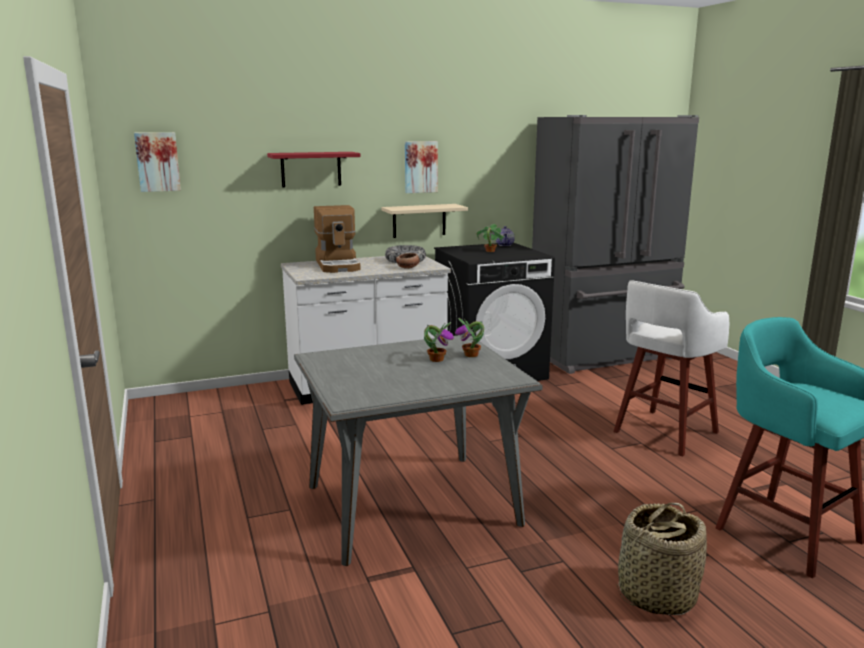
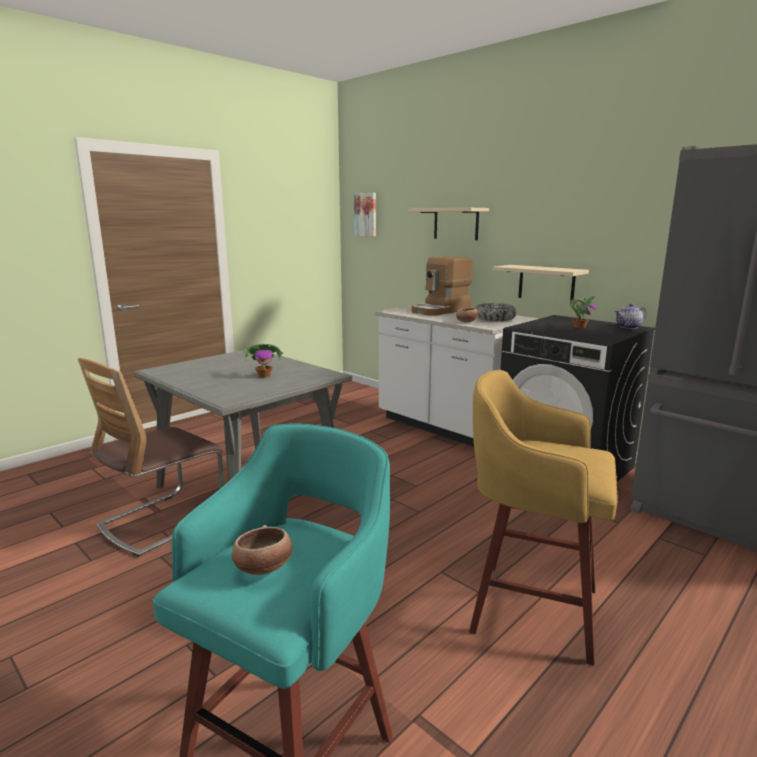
camera: 65 degrees right, 0 degrees up
(311, 169) = (456, 224): red shelf -> beige shelf
(420, 167) = (553, 225): picture -> none
(442, 566) = (162, 521): none -> chair
(471, 355) = (284, 382): potted plant -> none
(655, 594) = (128, 640): basket -> none
(663, 433) = (529, 608): white stool -> yellow stool
(821, 398) = (263, 568): none -> bowl

